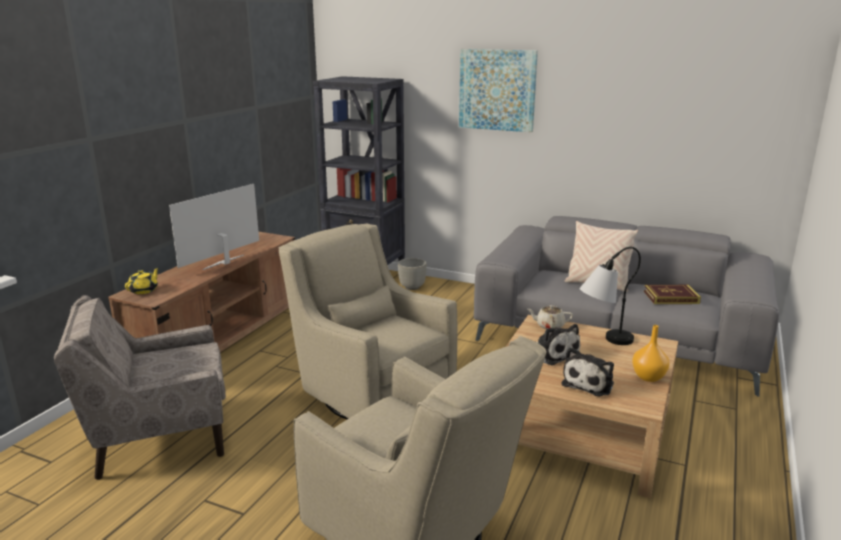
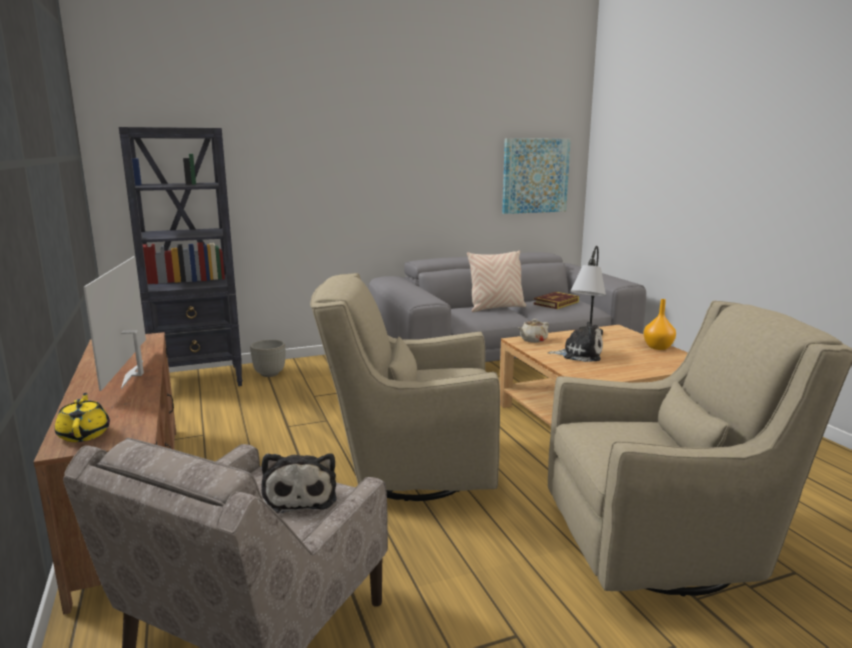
camera: 45 degrees left, 5 degrees down
(497, 90) = (332, 139): picture -> picture (535, 176)
(589, 383) = (642, 362): plush toy -> plush toy (300, 496)

